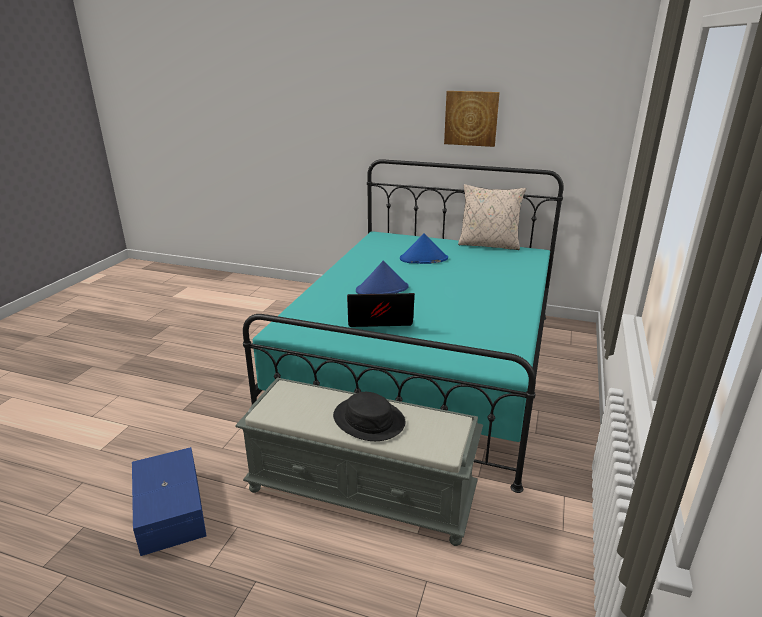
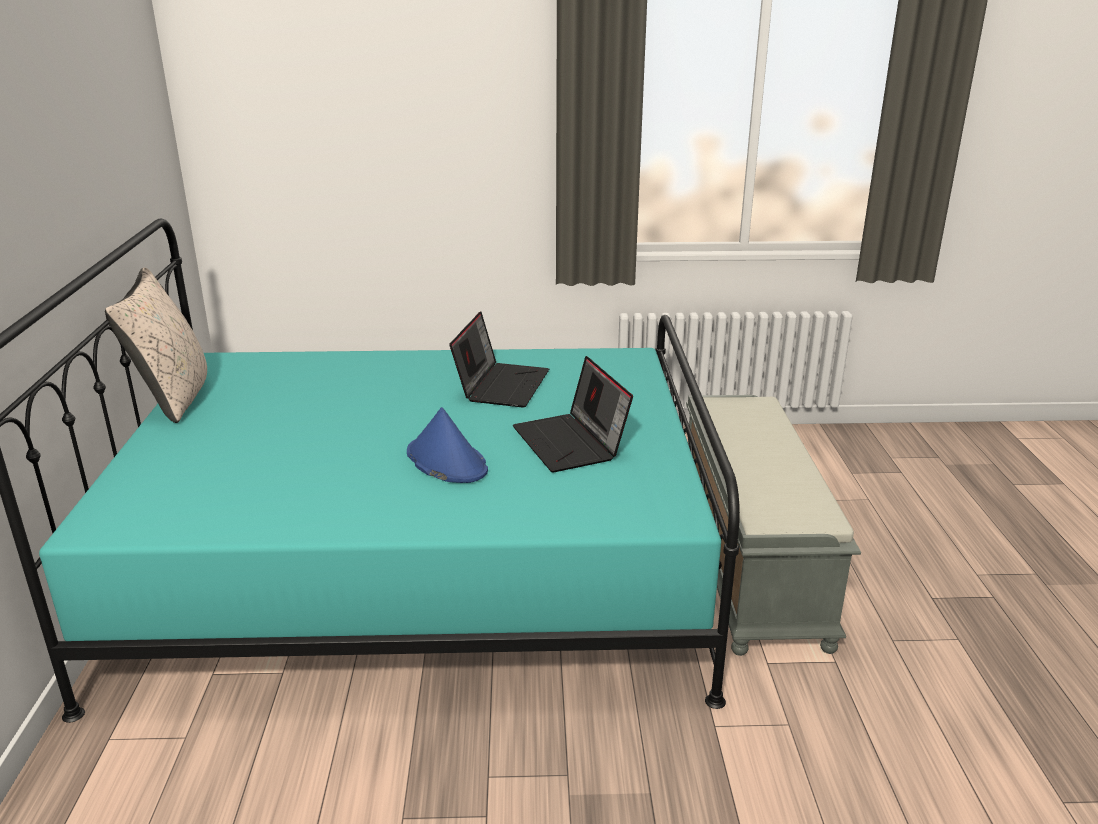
camera: 110 degrees left, 0 degrees up
(172, 509) = (937, 717): blue storage box -> none
(369, 420) = (760, 448): black hat -> none
(423, 259) = (268, 447): blue hat -> none
(471, 118) = (54, 164): picture -> none
(471, 314) = (501, 385): none -> laptop

